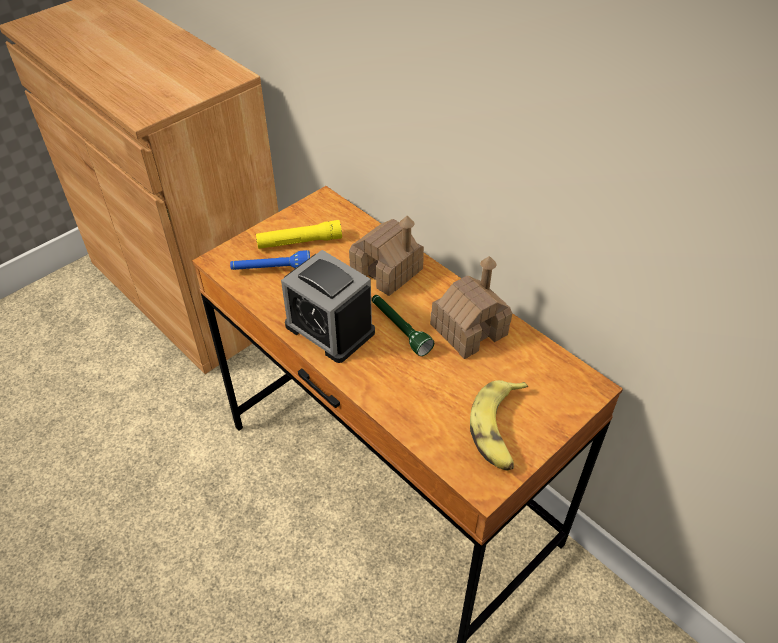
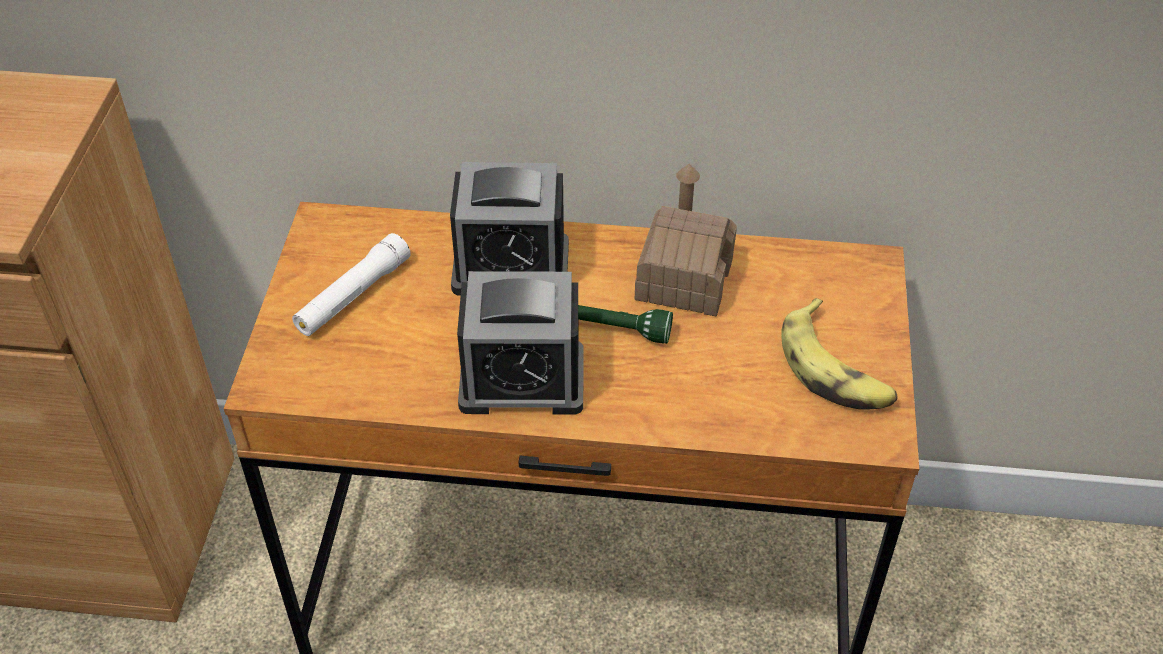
camera: 40 degrees left, 0 degrees up
(271, 270) = (357, 353): blue flashlight -> none
(299, 242) = (353, 296): yellow flashlight -> white flashlight
(387, 270) = (511, 266): toy house -> alarm clock

